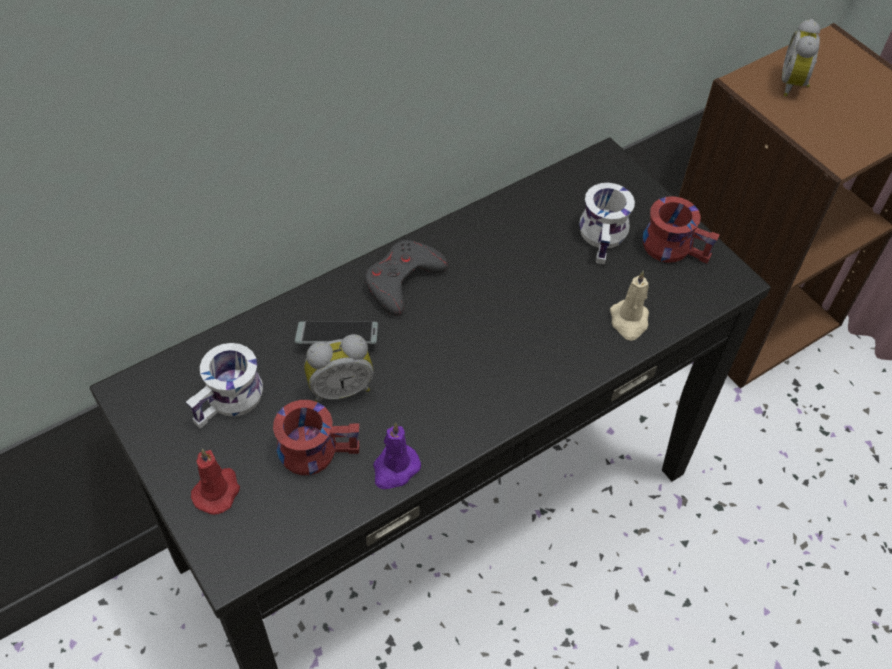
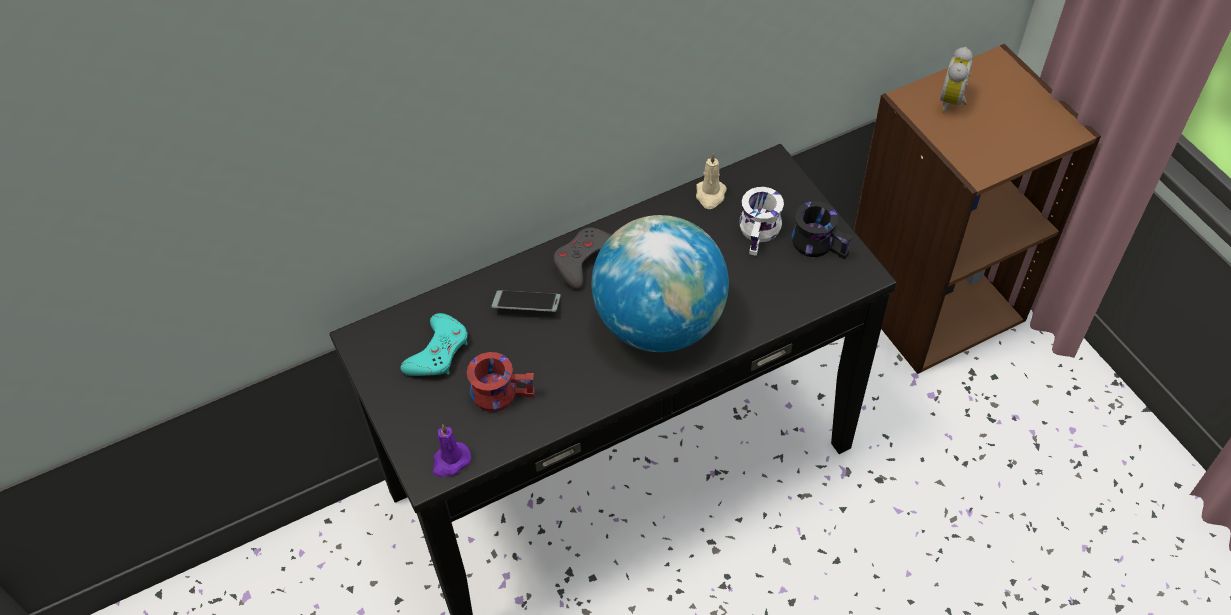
camera: 10 degrees right, 0 degrees up
(217, 491) = (422, 419): red candle -> none
(231, 402) = (438, 352): white mug -> turquoise game controller
(340, 388) = (524, 346): alarm clock -> none
(395, 469) = (561, 411): purple candle -> purple candle (450, 461)
(502, 350) = (659, 323): none -> globe
(629, 321) = (769, 305): beige candle -> beige candle (710, 195)
(675, 245) = (820, 242): red mug -> black mug

